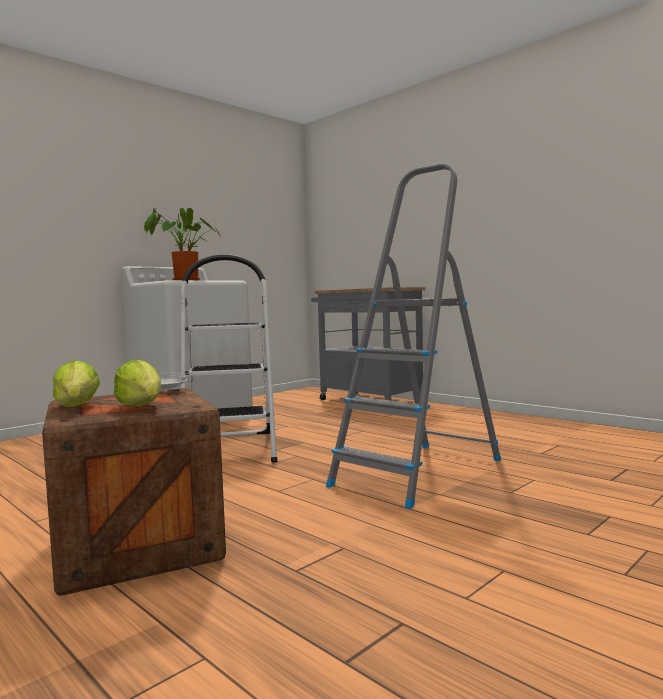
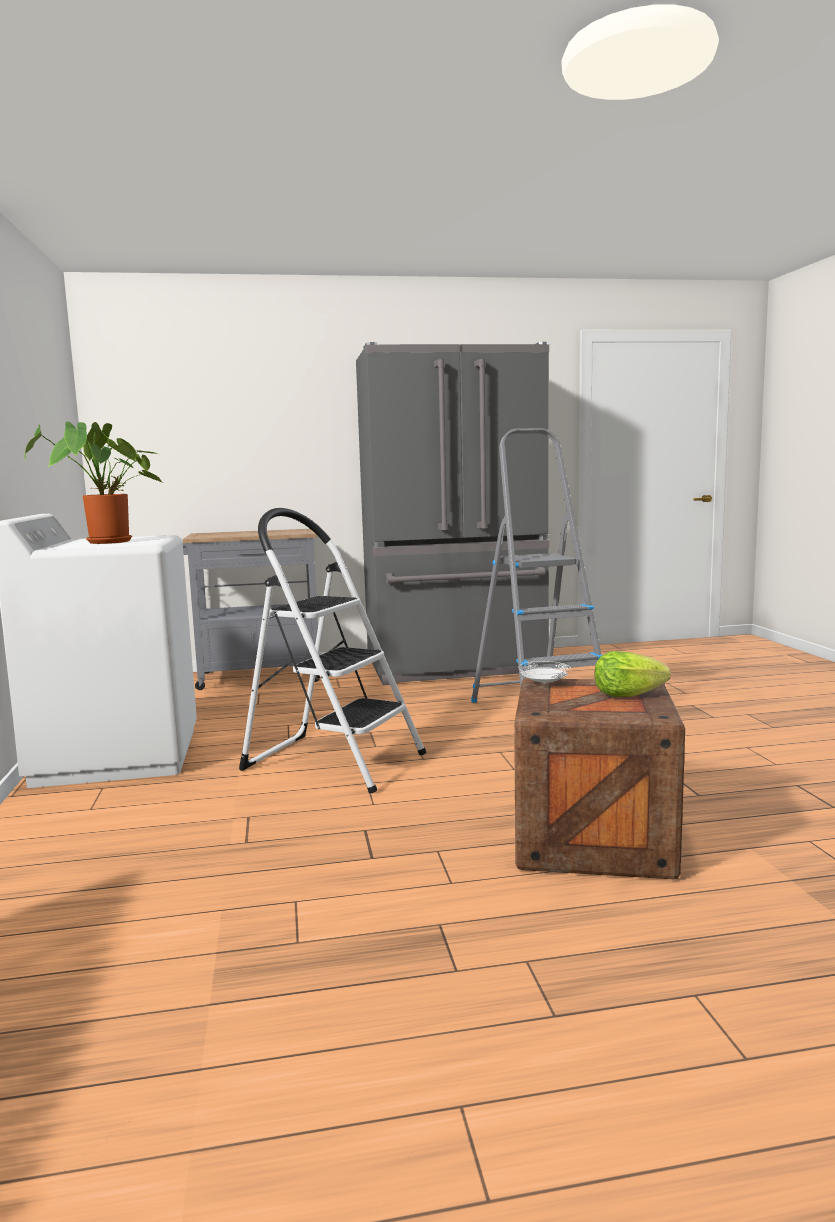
camera: 55 degrees left, 5 degrees up
(77, 407) = (592, 711): lettuce -> none
(503, 425) = (456, 668): none -> grey fridge

